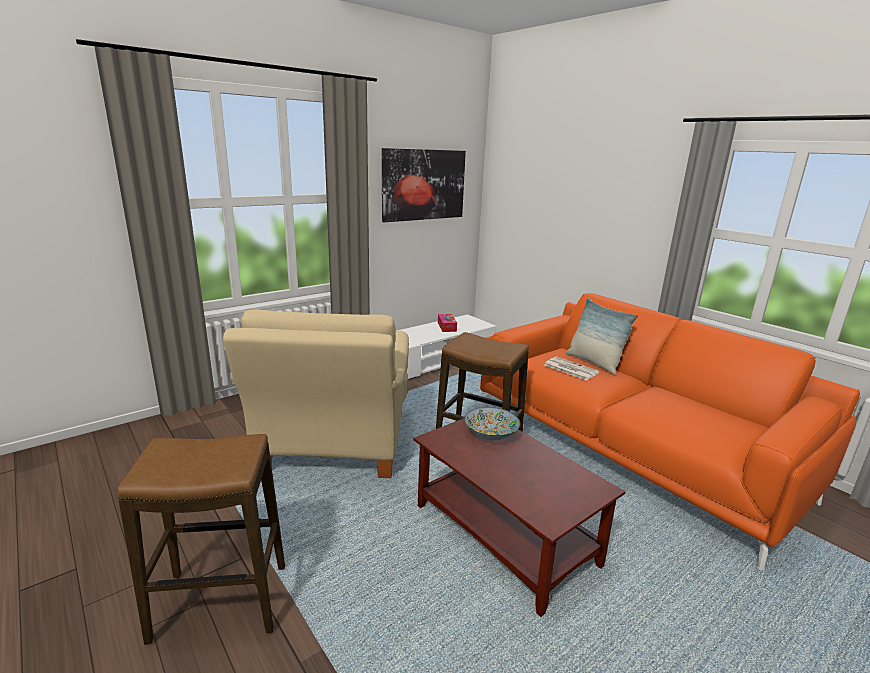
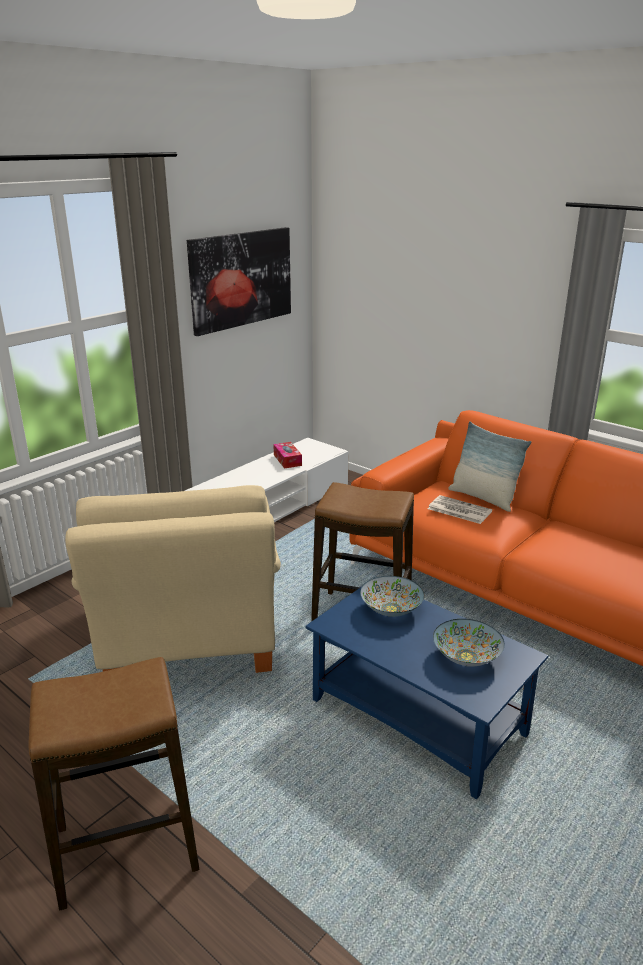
camera: 10 degrees left, 5 degrees up
(505, 535) = (419, 717): brown coffee table -> blue coffee table
(546, 481) = (466, 657): none -> bowl

